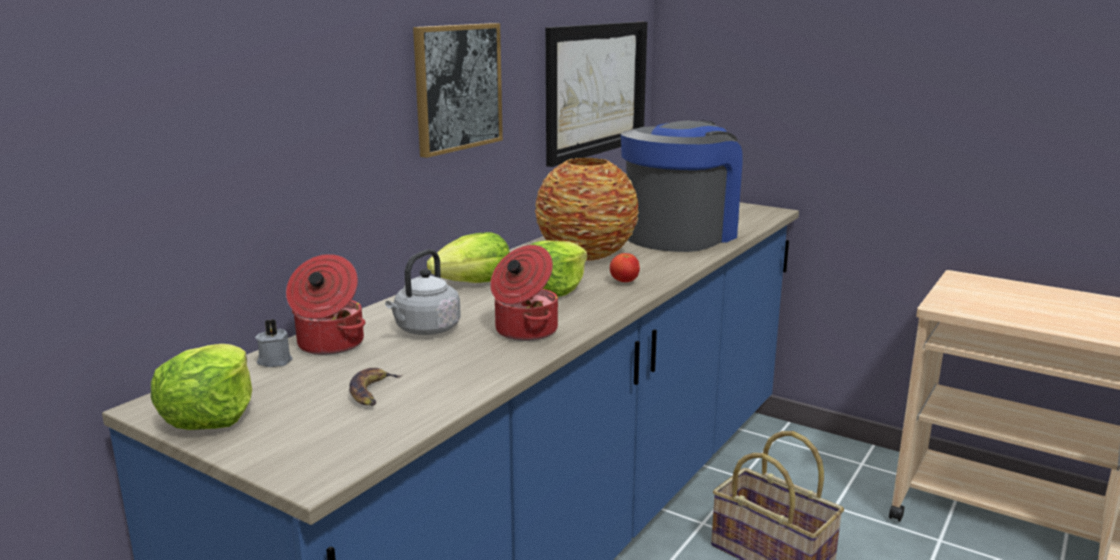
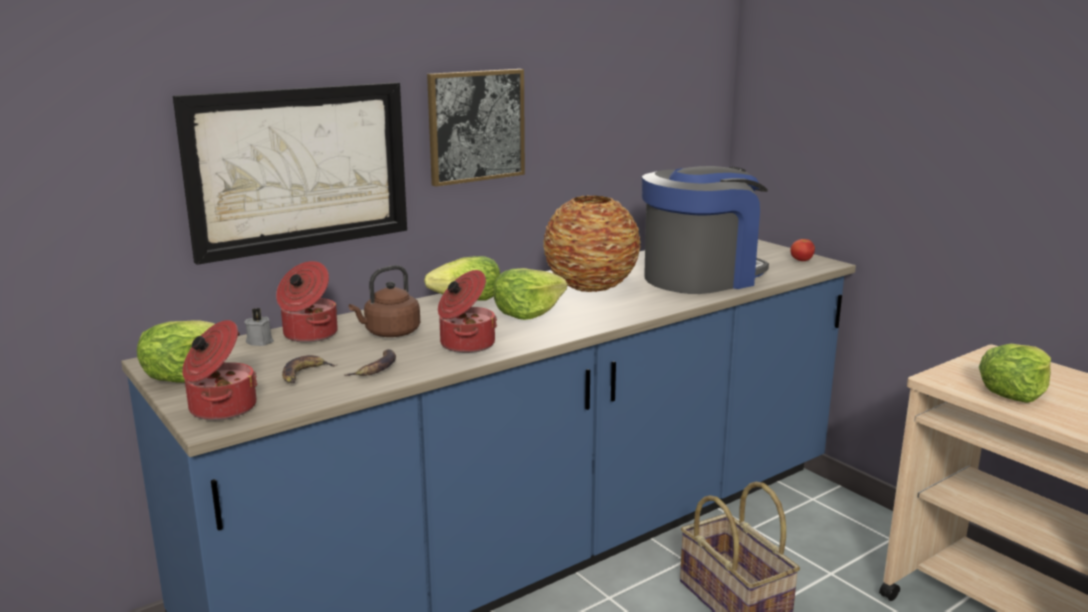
camera: 20 degrees right, 0 degrees up
(307, 452) = (221, 408): none -> cooking pot
(425, 330) = (389, 333): grey kettle -> brown kettle
(452, 372) = (376, 368): none -> banana
(596, 89) = (650, 129): picture -> picture (299, 168)
(624, 281) = (597, 314): tomato -> tomato (801, 261)
(1010, 309) = (1013, 392): none -> lettuce

